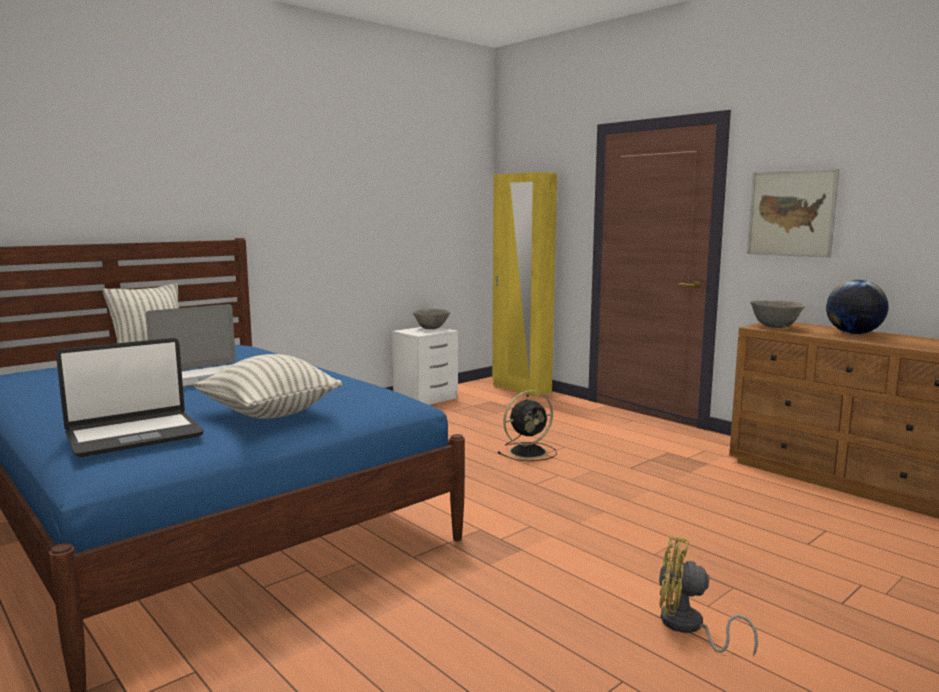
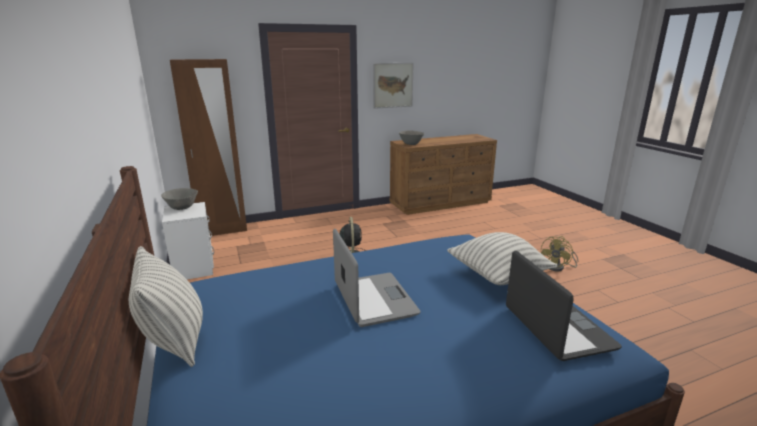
camera: 70 degrees left, 10 degrees up
(521, 389) = (222, 231): yellow wardrobe -> brown wardrobe
(853, 334) = (436, 140): globe -> none

